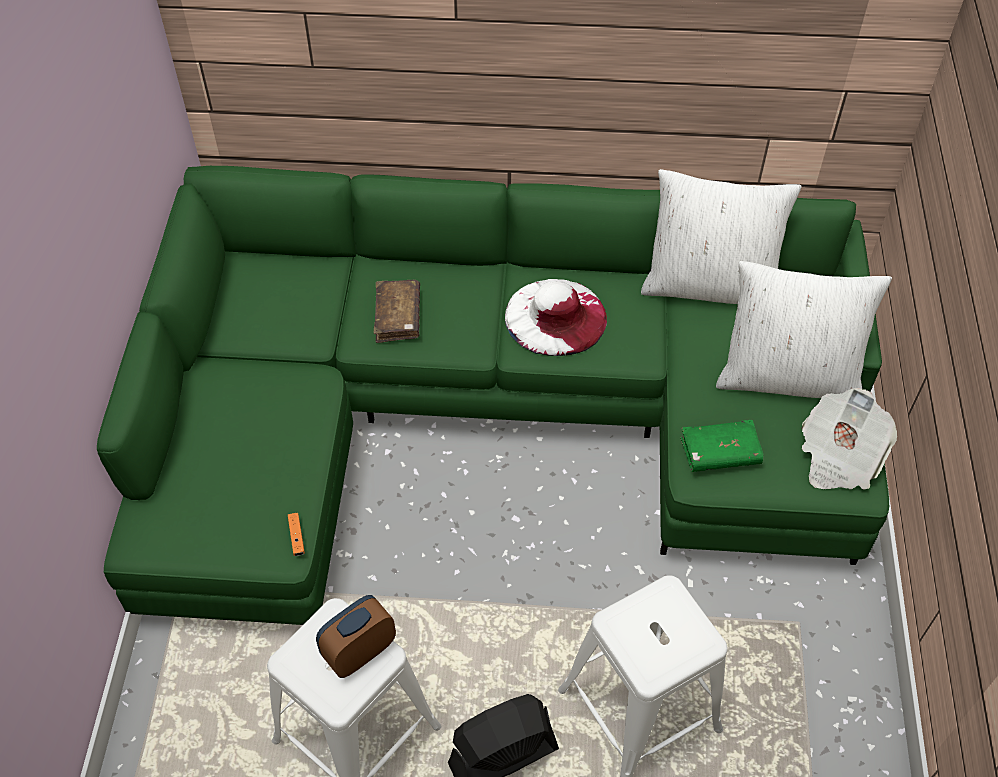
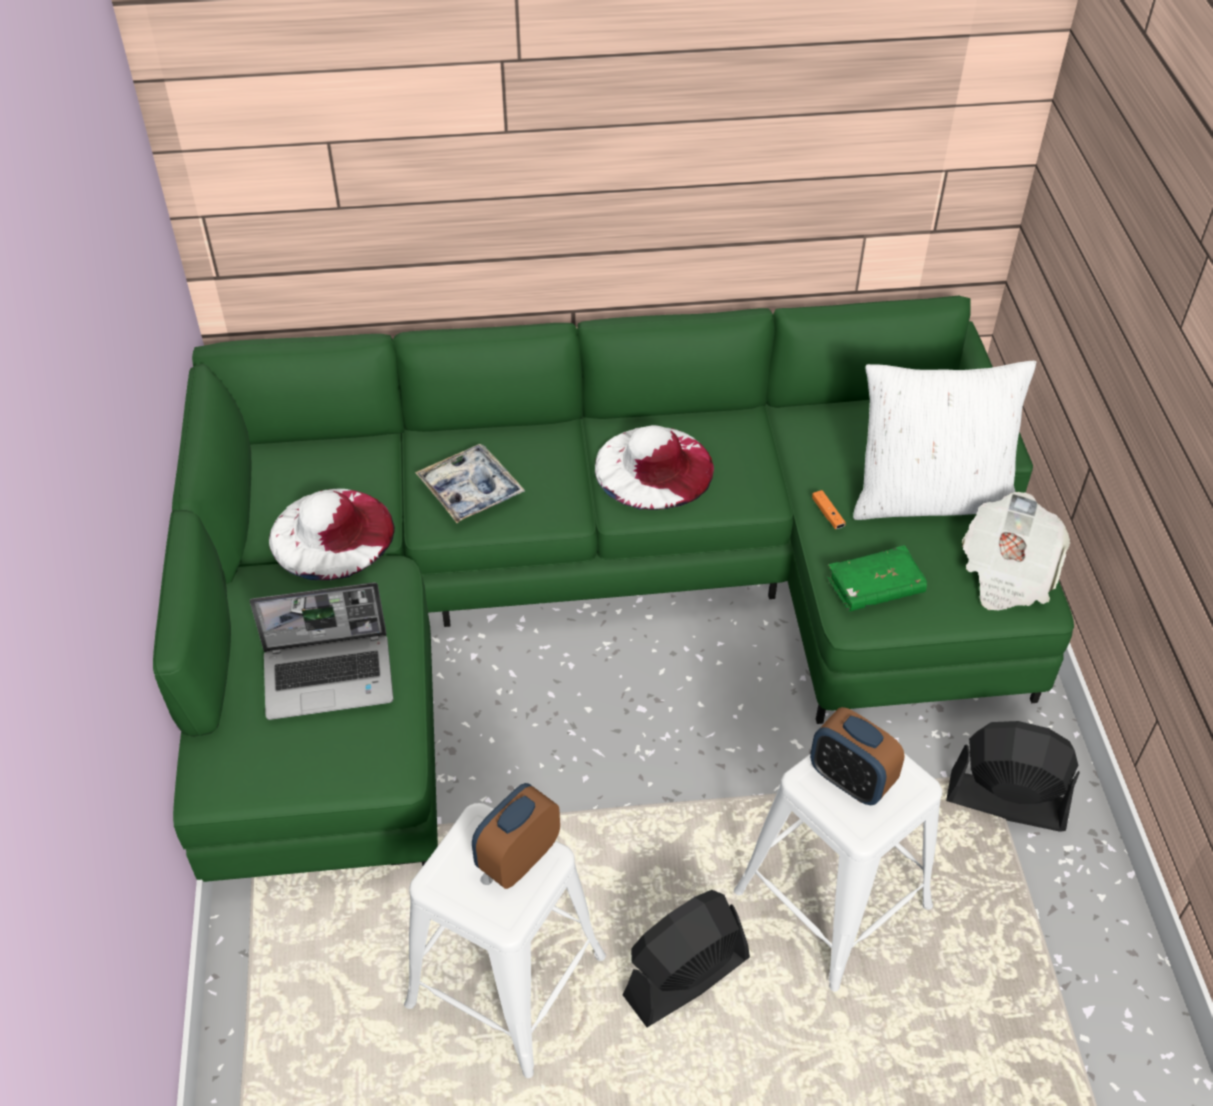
camera: 10 degrees left, 5 degrees down
(250, 465) = (330, 676): none -> laptop
(277, 339) = (331, 533): none -> white hat
(296, 537) = (404, 750): orange game controller -> orange game controller (827, 514)
(398, 317) = (470, 490): brown book -> tray
(650, 628) = (850, 780): none -> alarm clock
(709, 285) = (820, 412): white pillow -> none
(807, 648) = (1006, 801): none -> black fan

